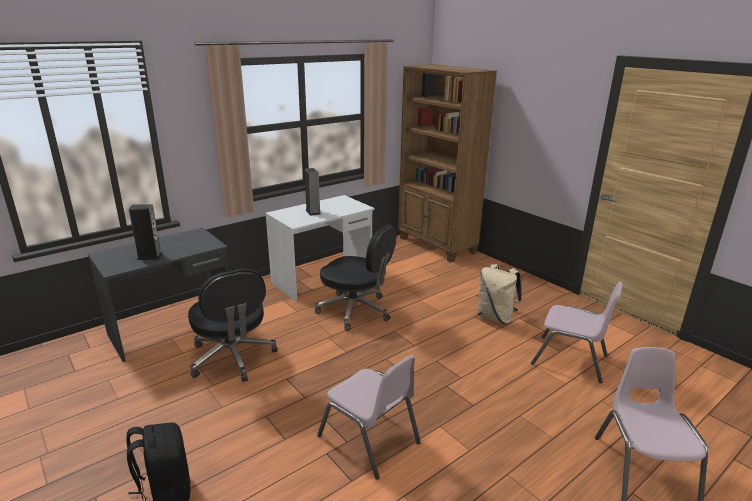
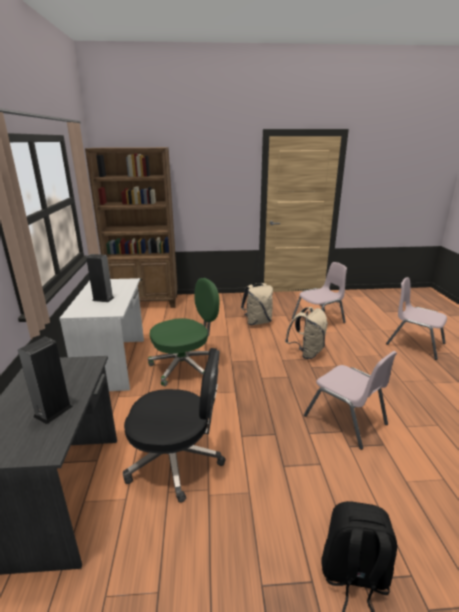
camera: 55 degrees left, 0 degrees up
(356, 310) = (185, 366): black office chair -> green office chair
(369, 439) = (345, 420): pink chair -> pink chair turned 60 degrees clockwise
(474, 373) = (306, 352): none -> beige backpack

